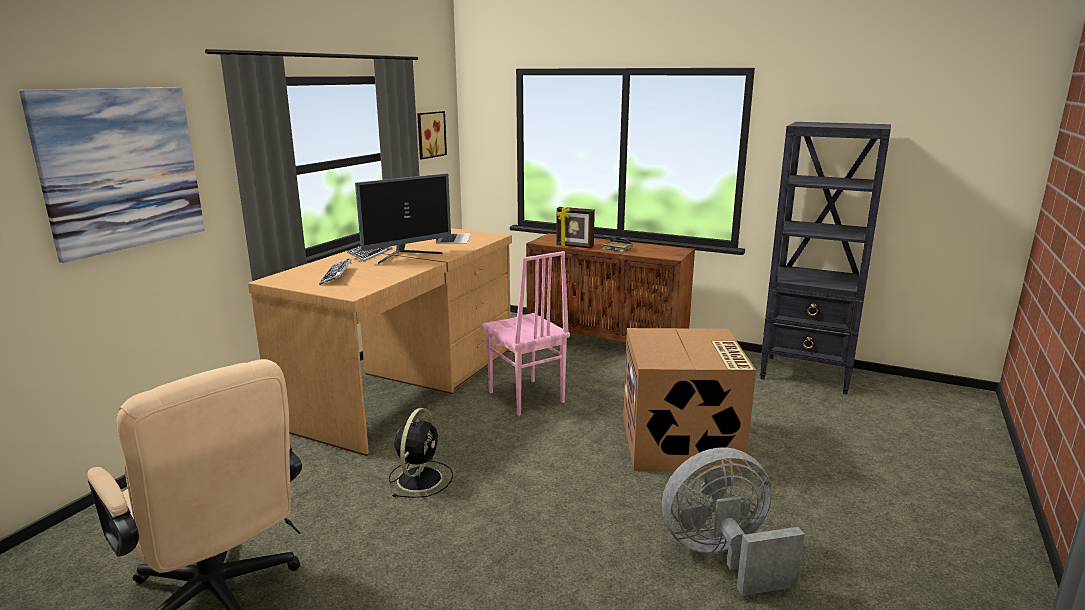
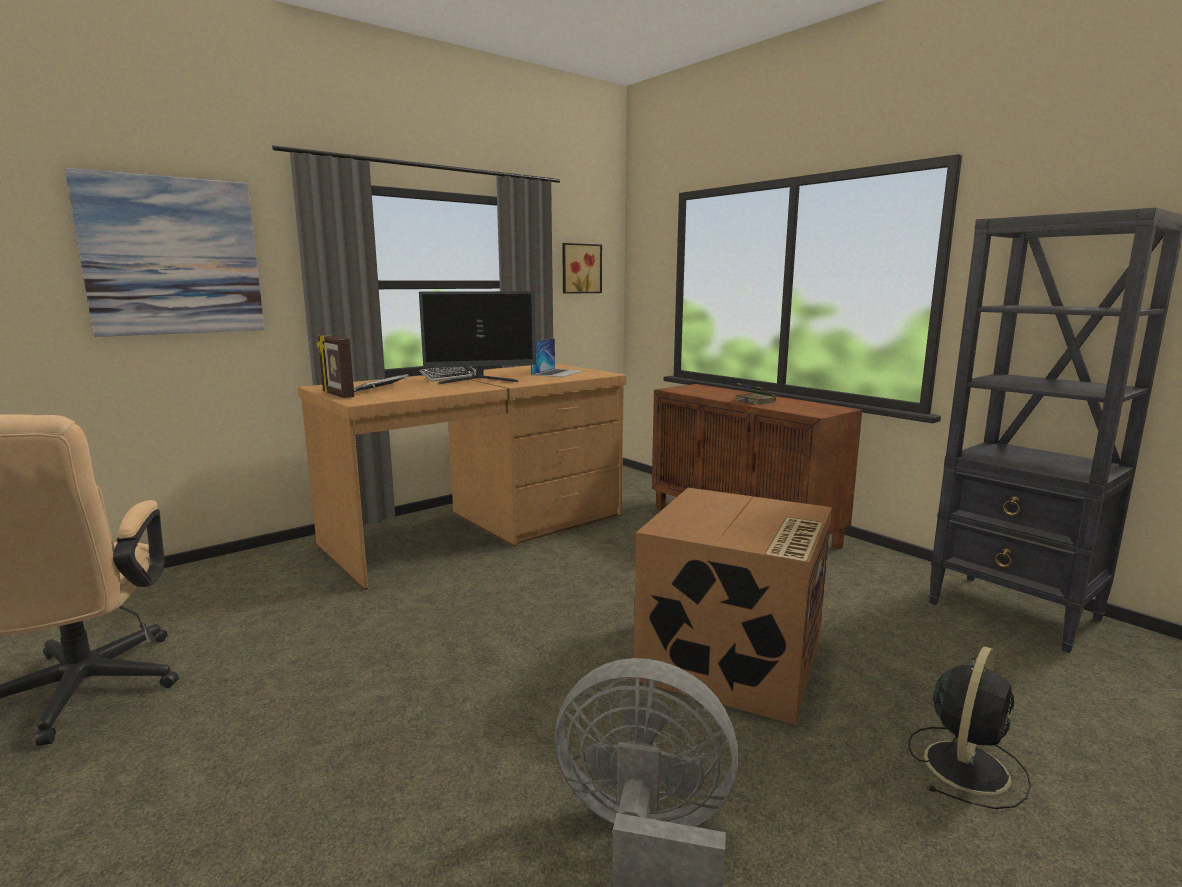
camera: 25 degrees right, 5 degrees down
(420, 478) = (387, 625): black fan -> black fan (967, 765)
(525, 398) = (588, 565): pink chair -> none
(574, 246) = (704, 396): picture frame -> picture frame (337, 395)

